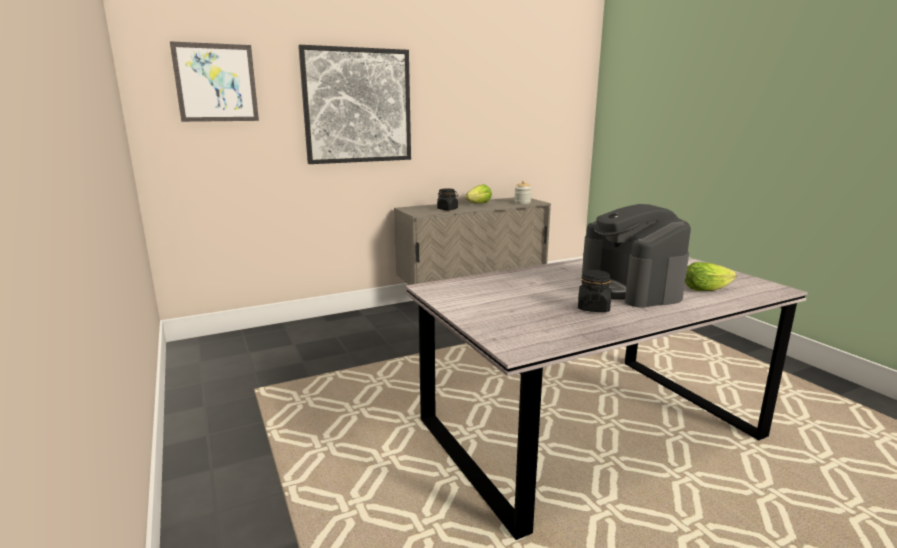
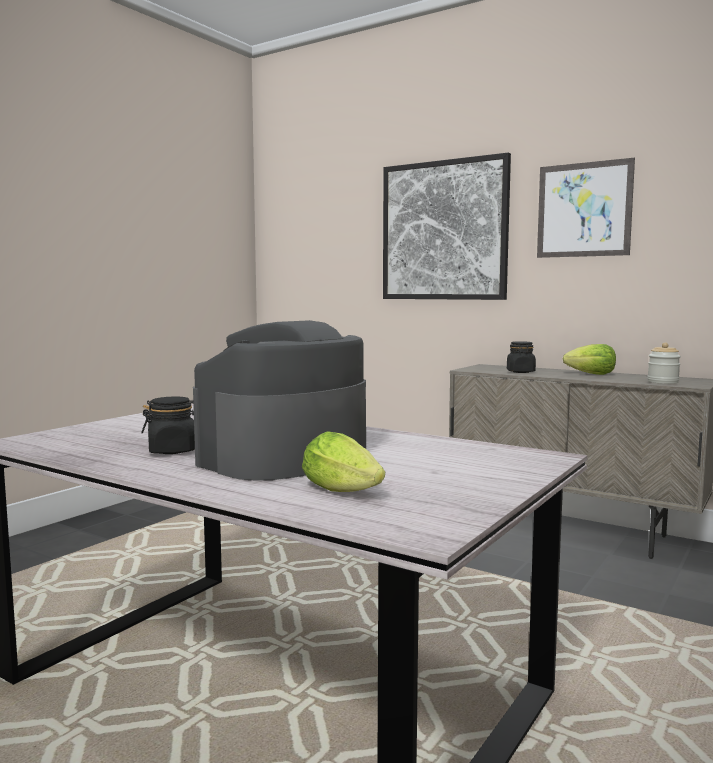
camera: 60 degrees right, 10 degrees down
(216, 83) = (315, 215): picture -> picture (584, 210)

